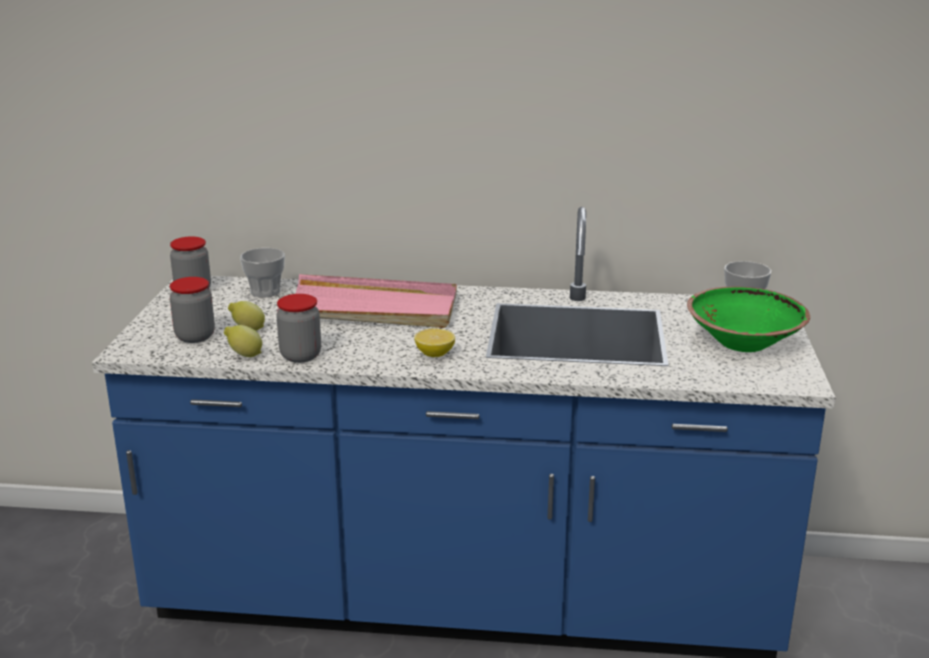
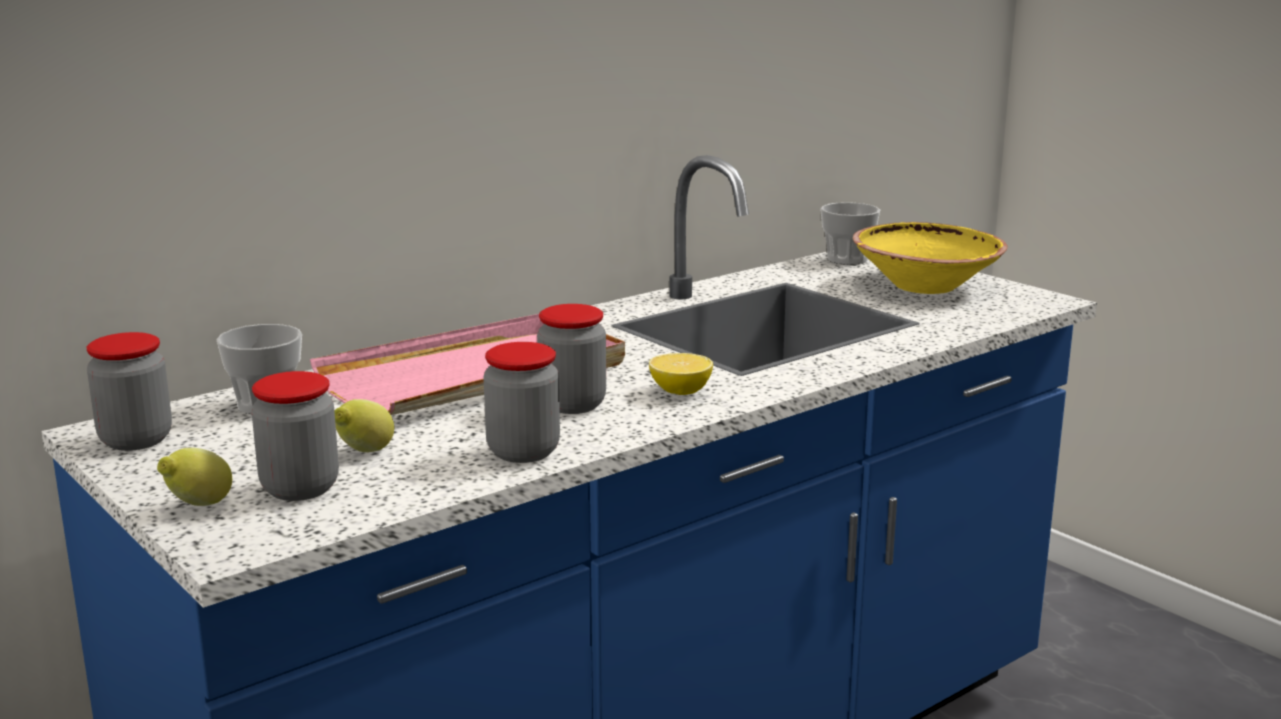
camera: 45 degrees left, 5 degrees down
(244, 355) = (443, 481): lemon -> lemon (198, 506)
(373, 341) = (572, 405): none -> jar
(743, 342) = (925, 286): green bowl -> yellow bowl

